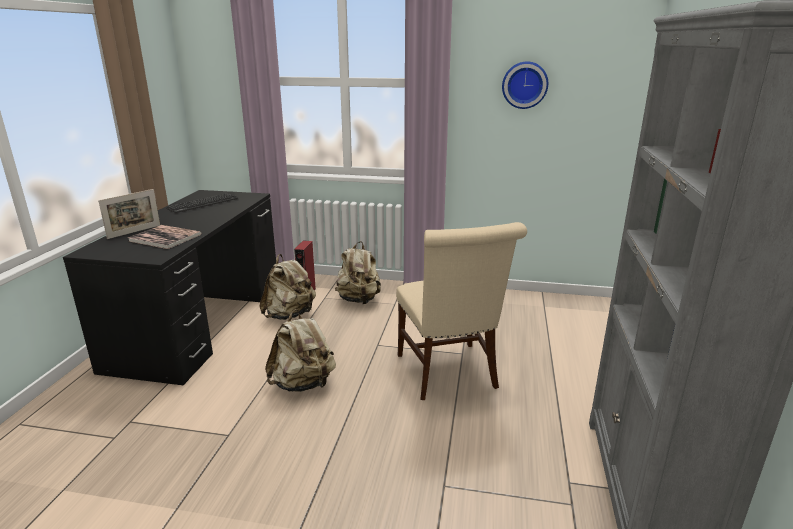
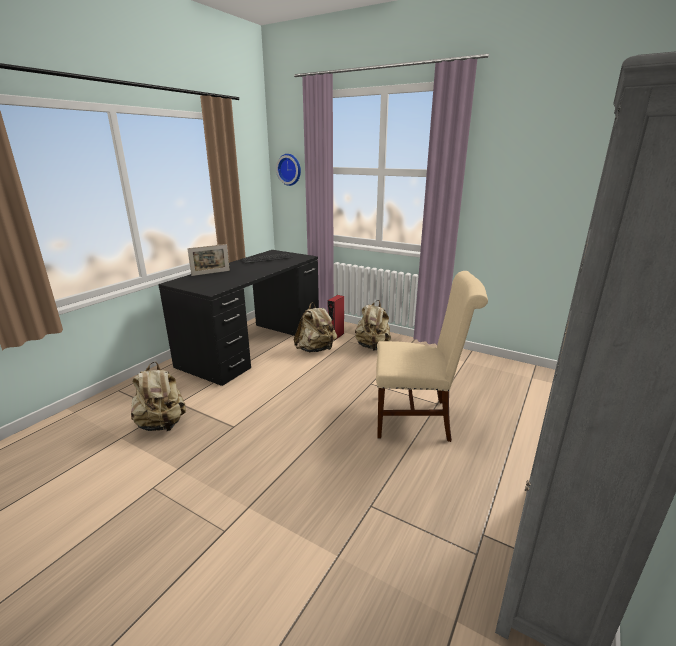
camera: 20 degrees right, 0 degrees up
(165, 237) = (226, 279): book -> none
(303, 384) = (301, 402): beige backpack -> beige backpack (162, 424)
(449, 374) = (418, 418): beige chair -> beige chair turned 90 degrees counterclockwise
(524, 85) = (534, 176): wall clock -> wall clock (290, 169)

